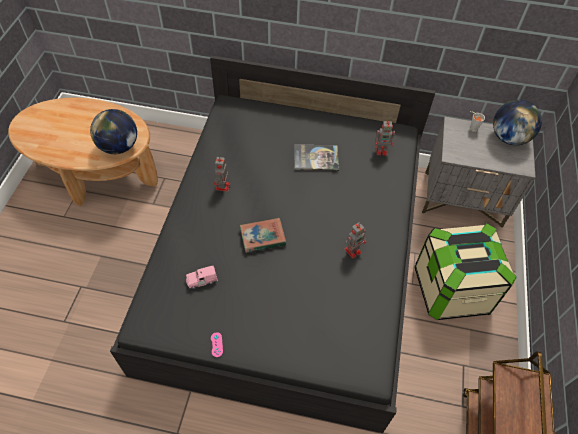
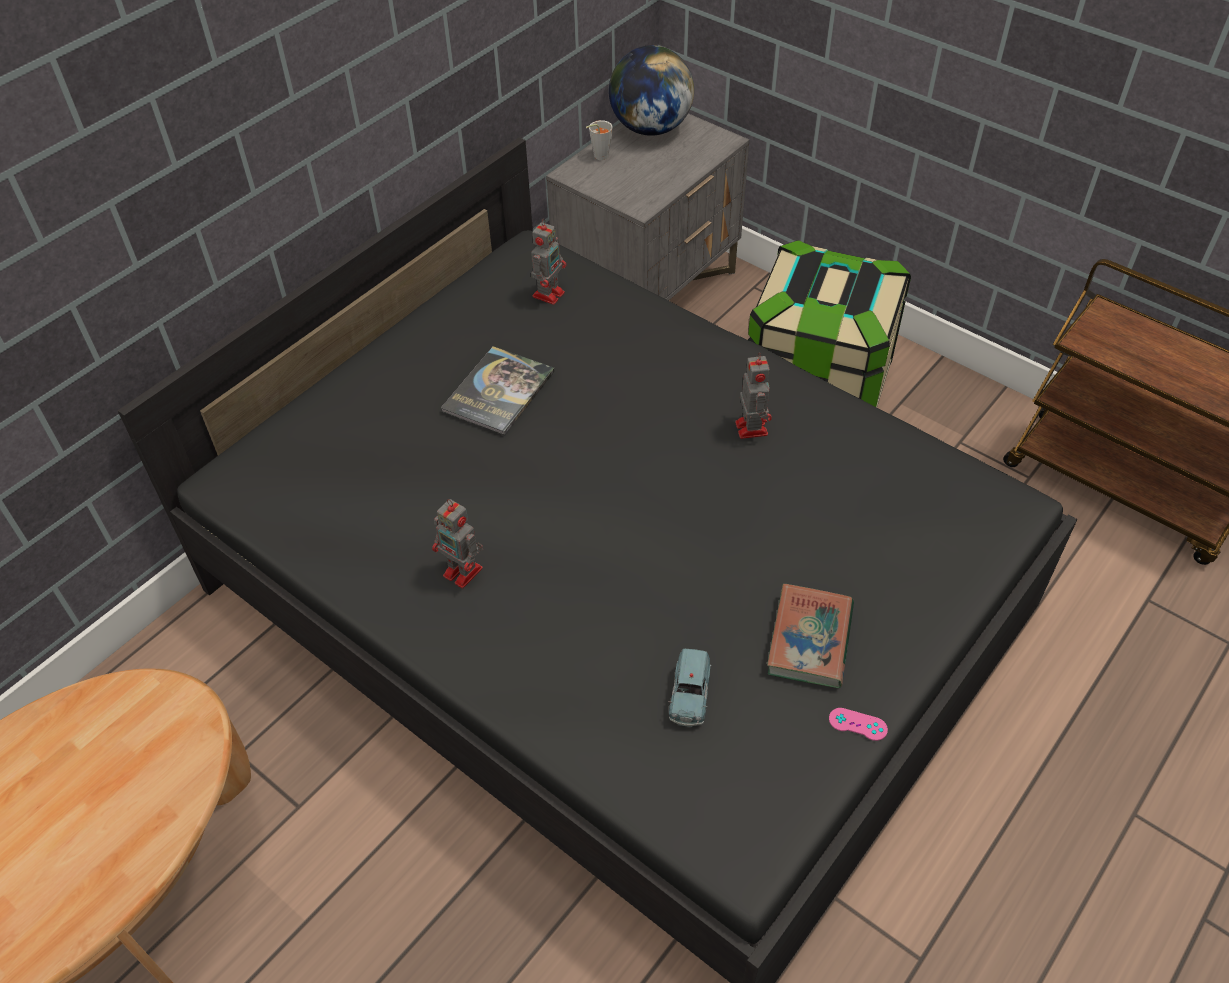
camera: 60 degrees left, 5 degrees down
(119, 147) = (170, 751): globe -> none
(201, 280) = (689, 697): pink toy car -> blue toy car
(262, 237) = (641, 550): book -> book (810, 640)

